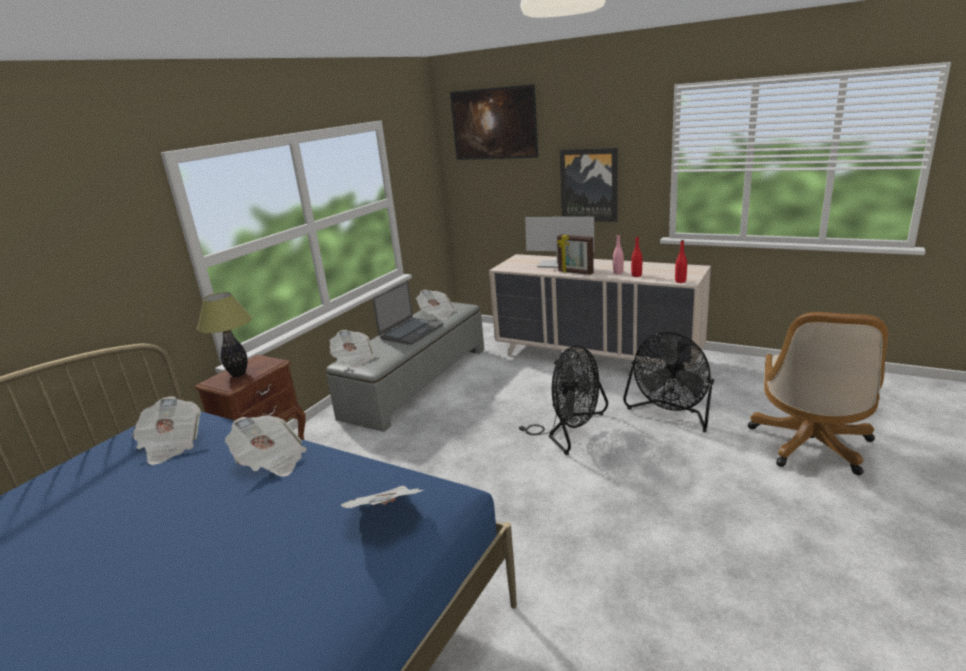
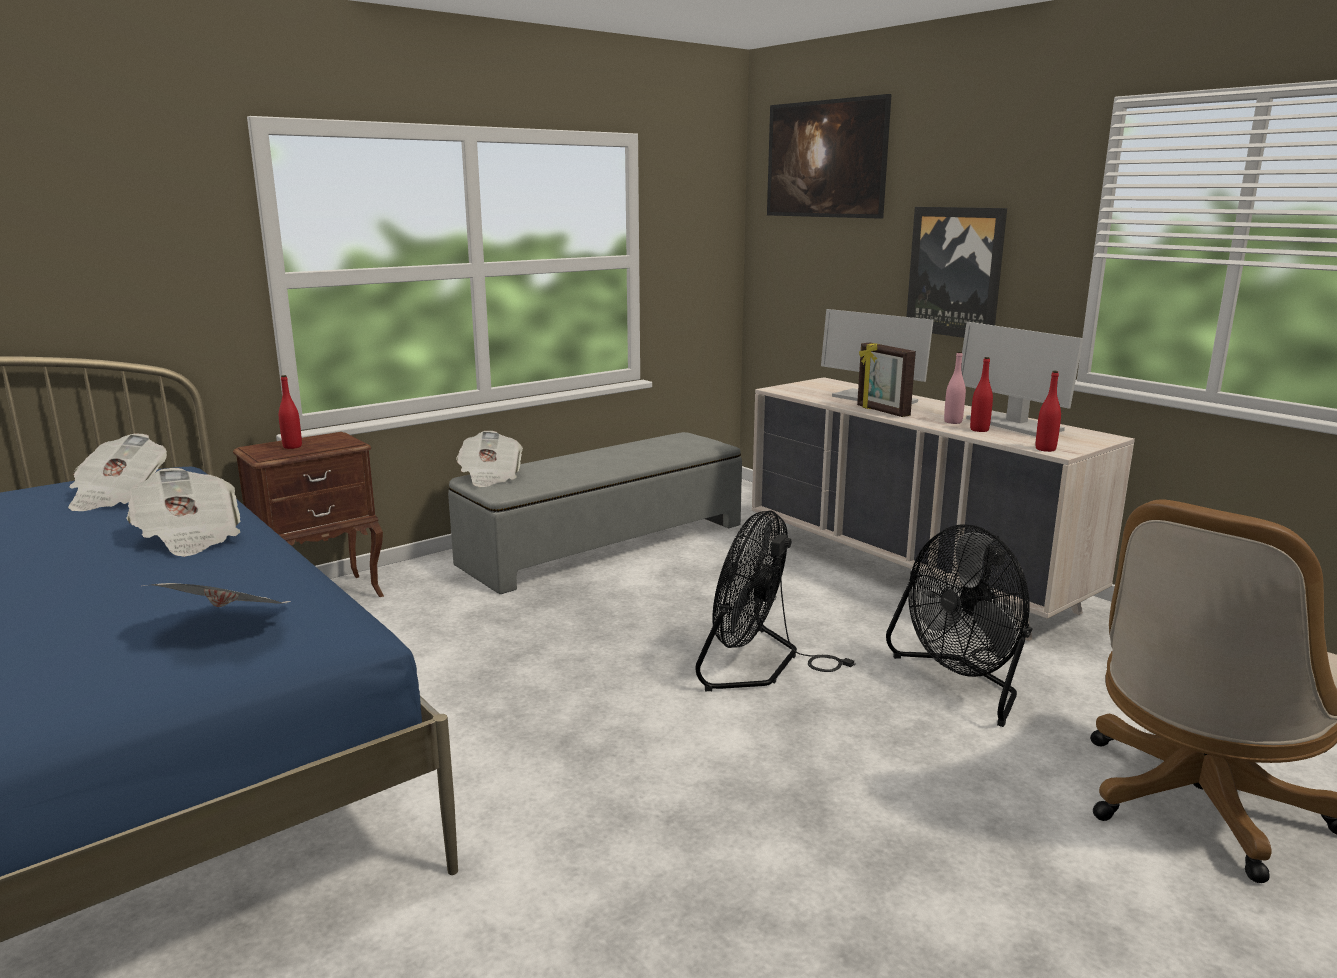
camera: 20 degrees right, 5 degrees down
(238, 374) = (292, 446): table lamp -> red bottle
(411, 332) = (603, 460): laptop -> none
(437, 314) = (665, 446): newspaper -> none
(568, 431) = (765, 662): black fan -> black fan turned 150 degrees clockwise
(648, 268) = (1012, 424): none -> monitor

